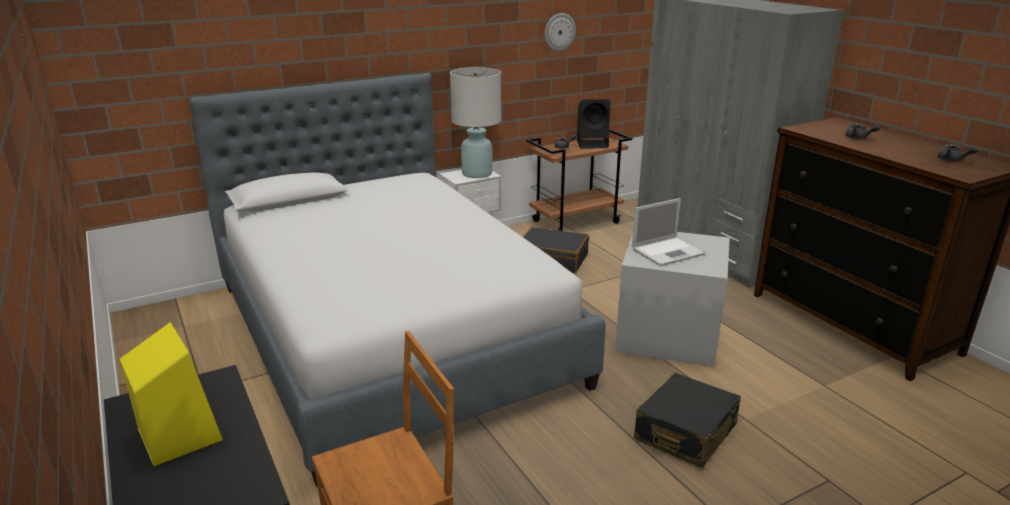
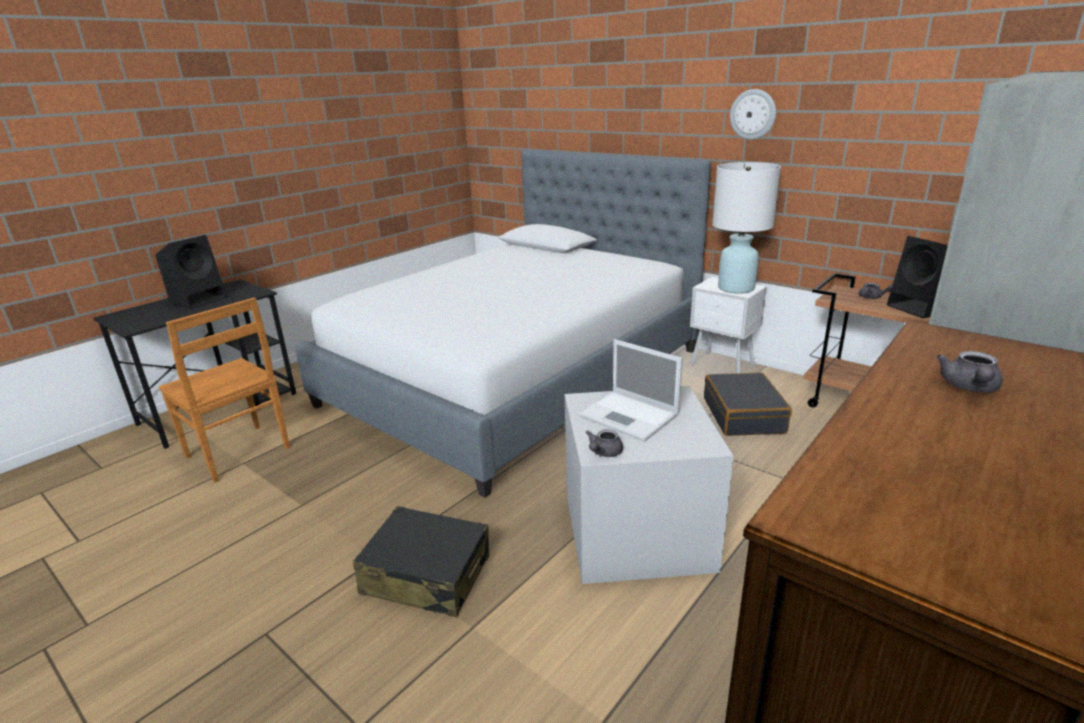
camera: 70 degrees right, 0 degrees up
(178, 434) = (199, 299): yellow speaker -> black speaker
(559, 32) = (918, 132): wall clock -> wall clock (753, 114)
(953, 160) = (964, 510): grey teapot -> grey teapot (603, 453)

